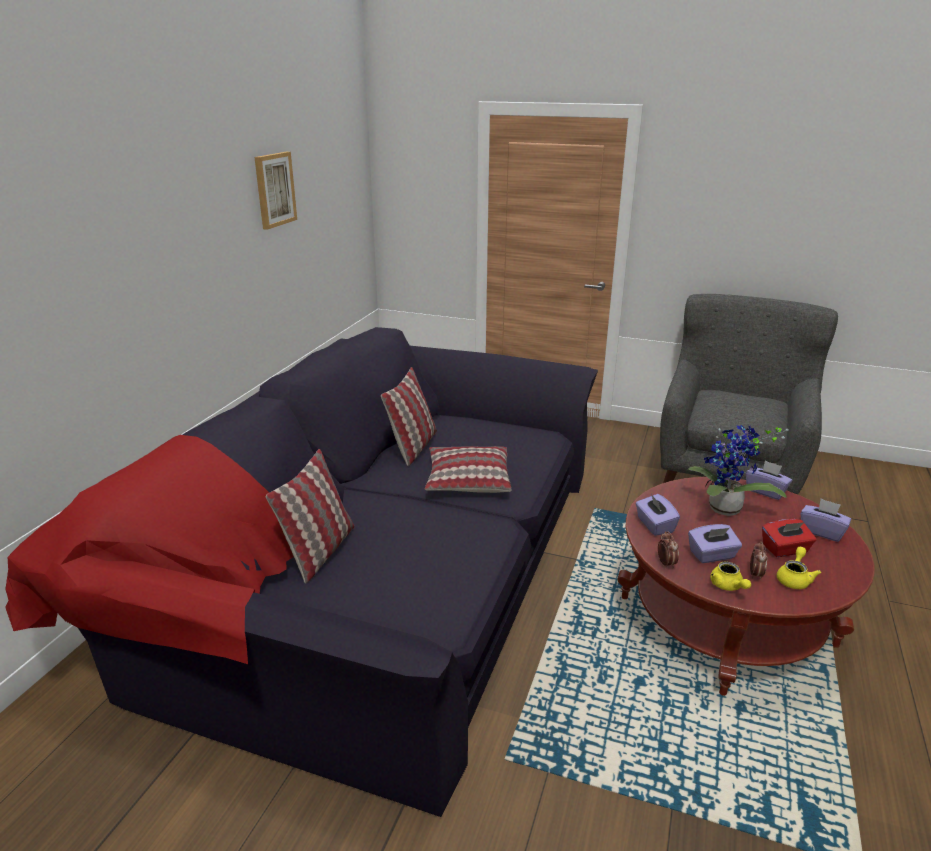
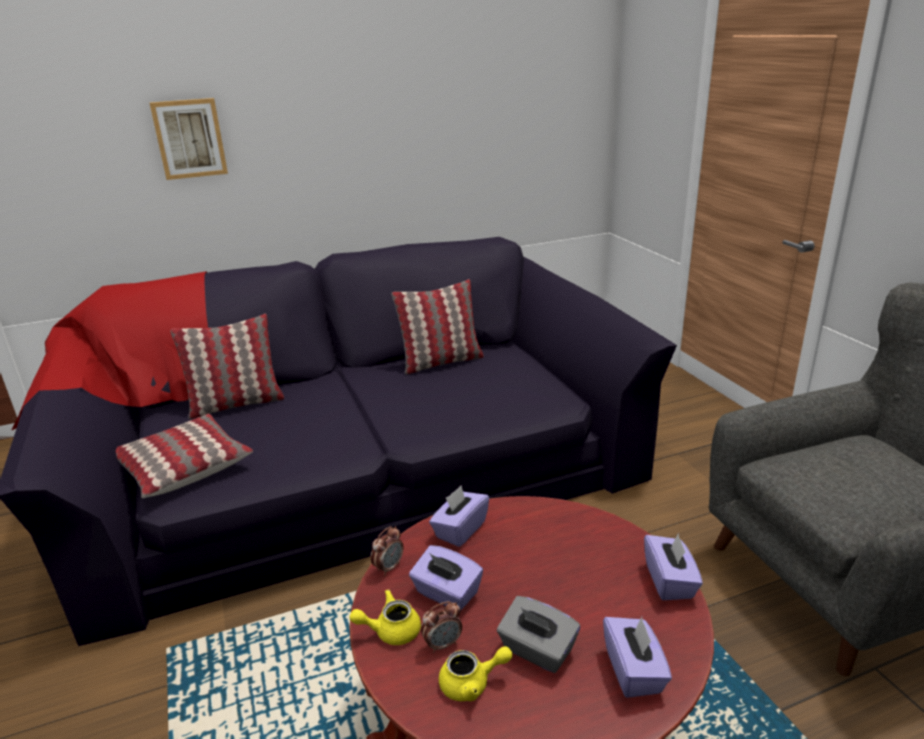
camera: 50 degrees right, 0 degrees up
(274, 189) = (433, 81): picture -> picture (189, 138)
(467, 480) = (419, 406): pillow -> pillow (183, 466)
(724, 511) = (565, 566): potted plant -> none
(728, 586) = (391, 630): yellow teapot -> yellow teapot turned 45 degrees clockwise
(785, 549) = (537, 650): red tissue box -> grey tissue box

